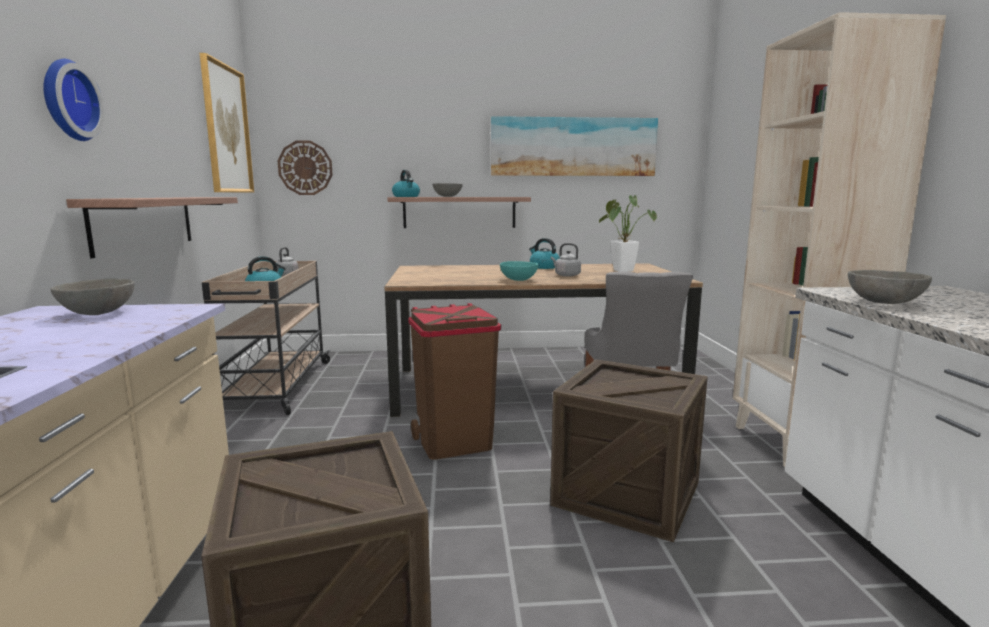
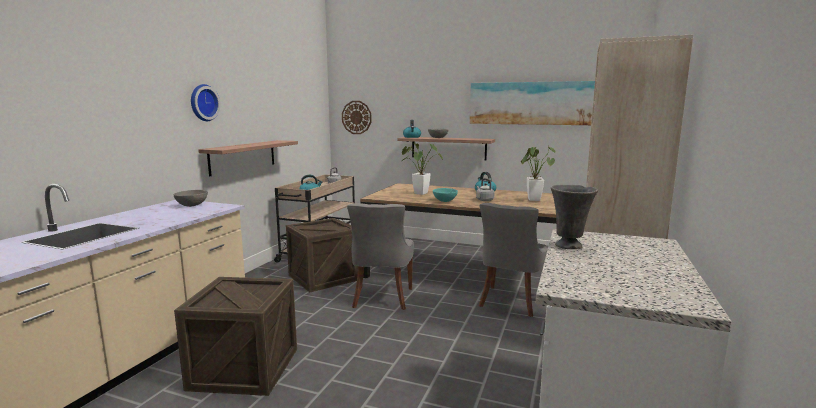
camera: 25 degrees right, 0 degrees up
(226, 129) = (308, 98): picture -> none
(454, 443) = (381, 298): brown trash can -> grey chair
(459, 274) = (418, 193): none -> potted plant
(627, 493) = (448, 346): crate -> crate (323, 277)
(885, 302) = (569, 246): grey bowl -> grey vase

